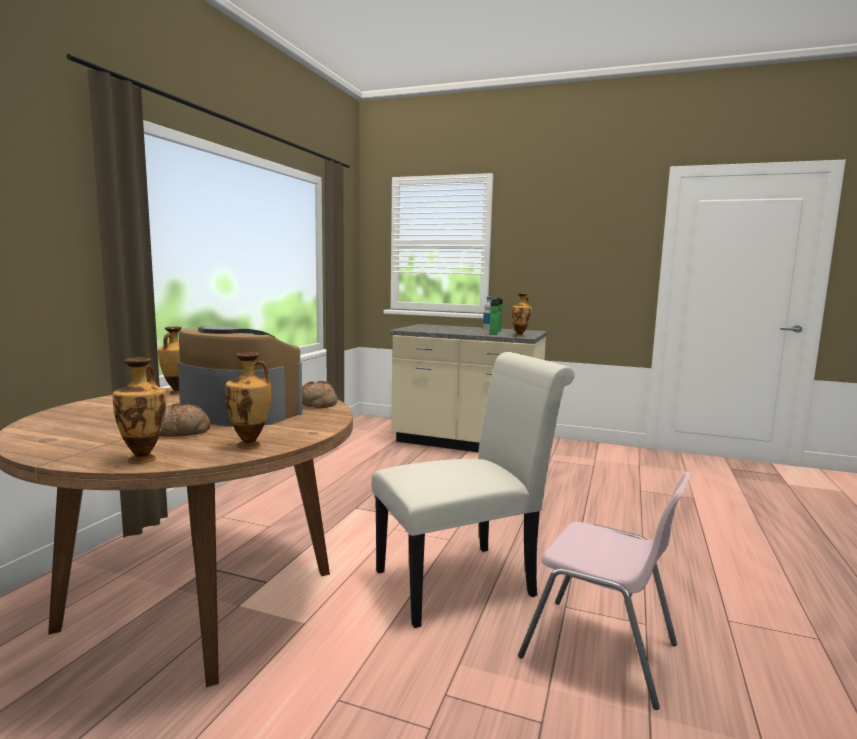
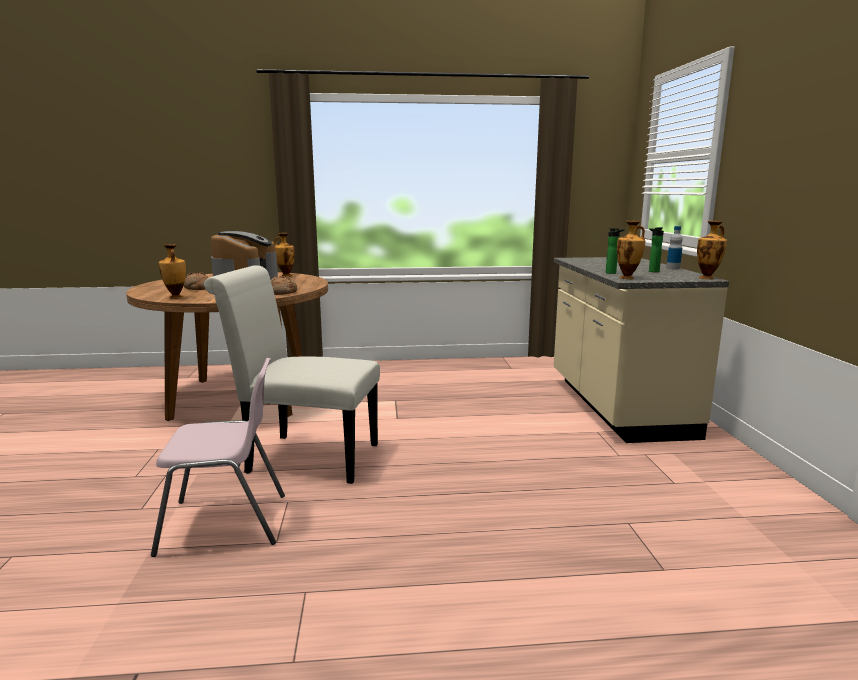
camera: 65 degrees right, 5 degrees up
(144, 459) = (147, 292): vase -> vase (707, 278)
(465, 581) = (304, 457): white chair -> white chair turned 150 degrees clockwise
(602, 651) = (226, 523): pink chair -> pink chair turned 105 degrees counterclockwise

